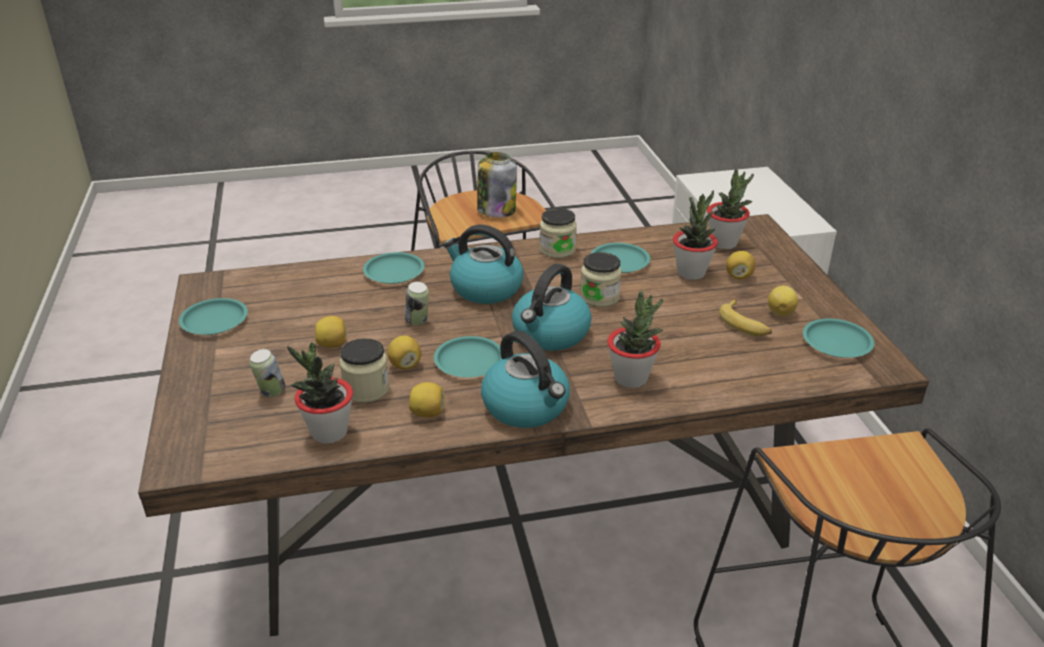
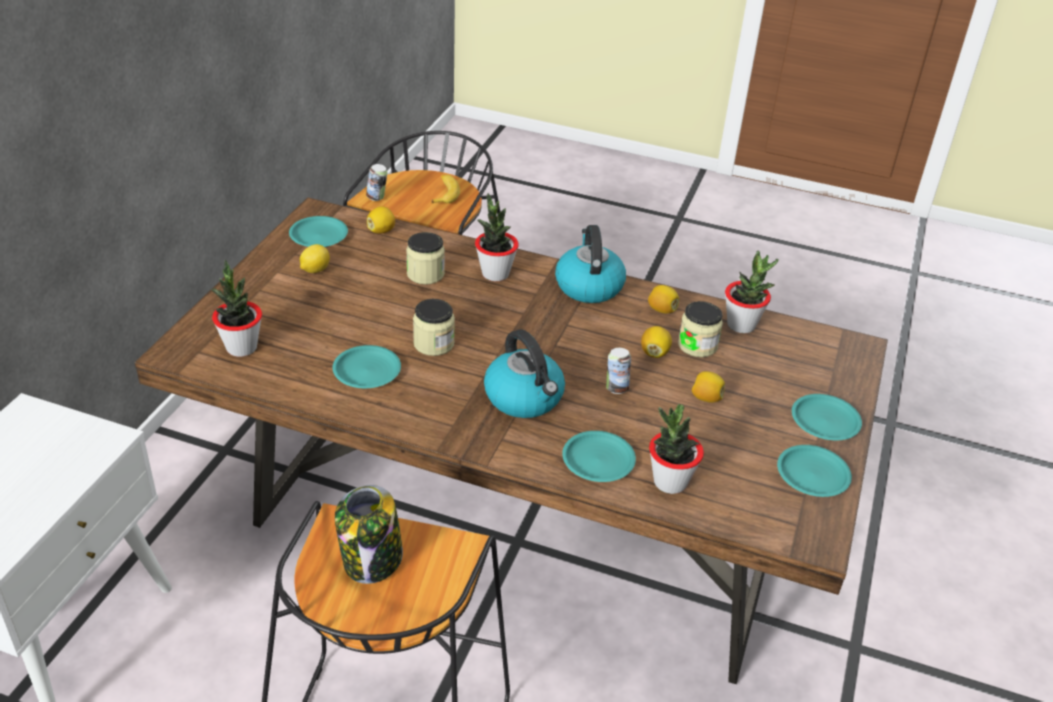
camera: 150 degrees left, 5 degrees up
(271, 393) = (776, 373): can -> can (377, 198)
(469, 361) = (600, 334): turquoise plate -> turquoise plate (824, 422)
(550, 334) = (514, 329): kettle -> none
(557, 249) = (405, 414): jar -> jar (425, 274)
(691, 273) = (323, 331): potted plant -> potted plant (670, 482)
(738, 276) = (290, 311): lemon -> lemon (381, 231)
(745, 324) = (357, 273): banana -> banana (444, 193)

